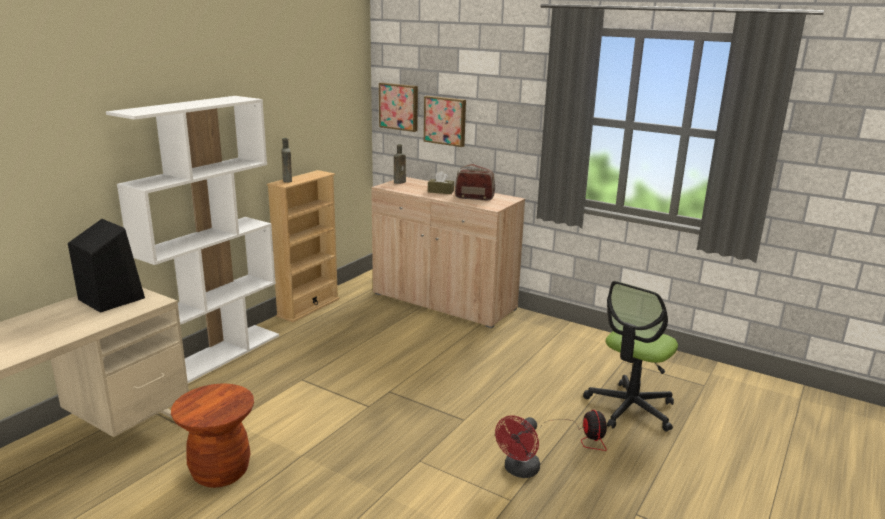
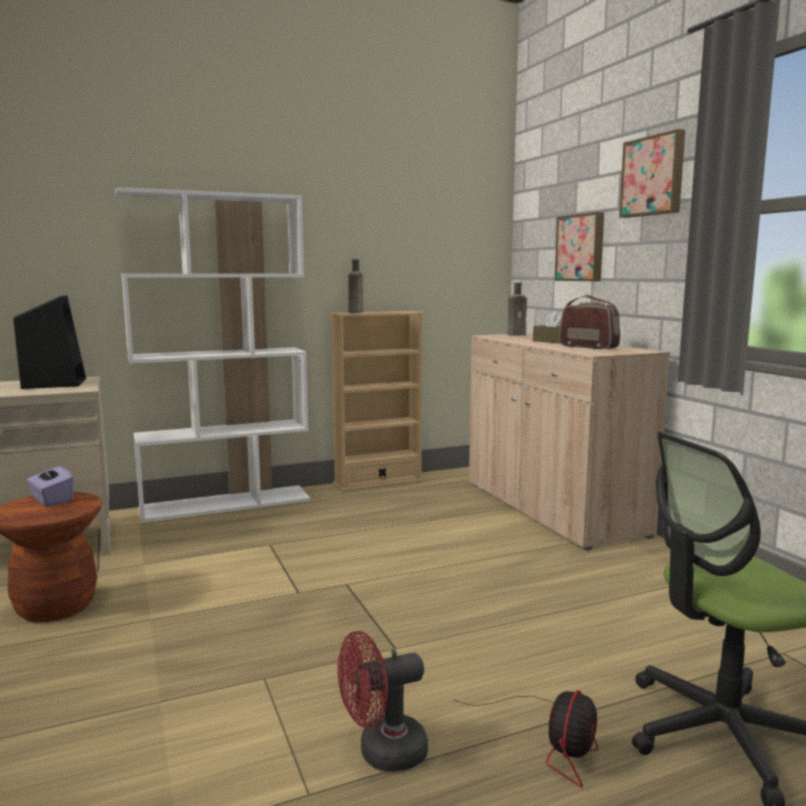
camera: 35 degrees right, 10 degrees down
(204, 397) = (51, 500): none -> purple tissue box
(399, 106) = (536, 239): picture -> picture (654, 176)

